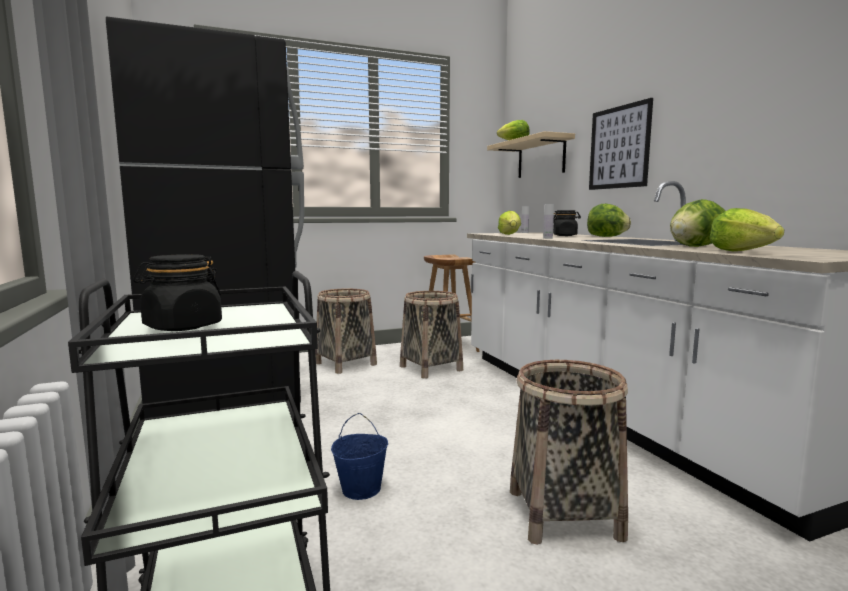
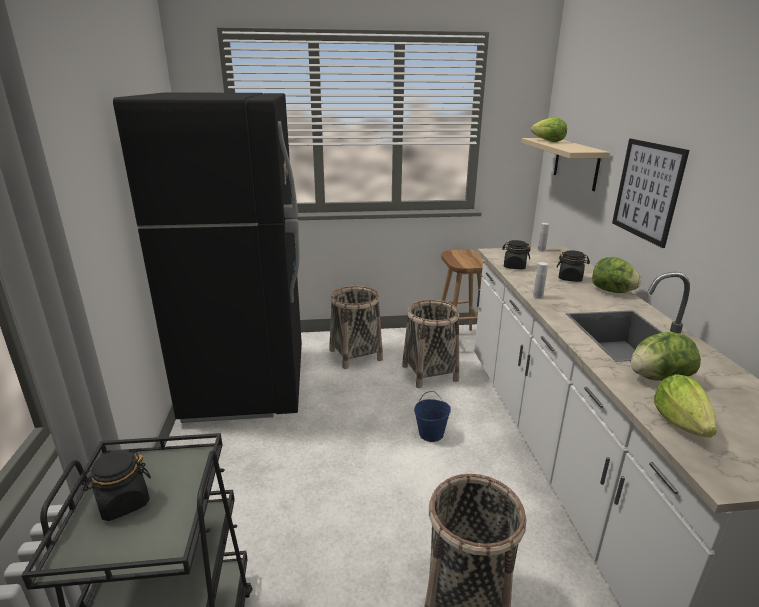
camera: 15 degrees right, 15 degrees up
(362, 489) = (315, 529): blue bucket -> blue bucket (431, 434)
(510, 235) = (514, 266): lettuce -> black jar

